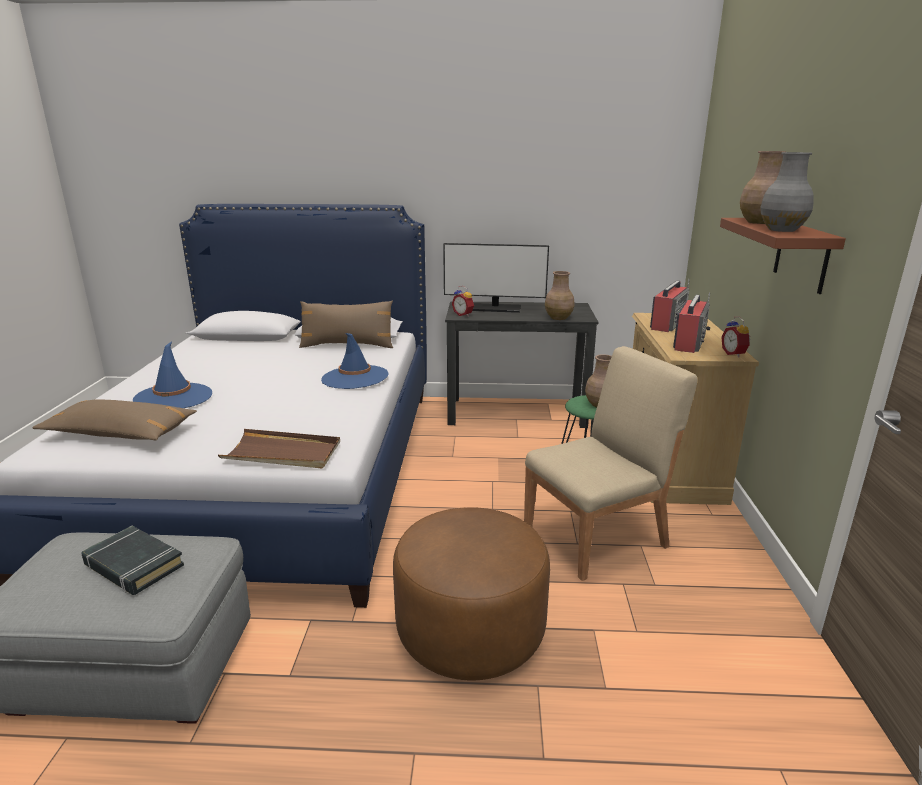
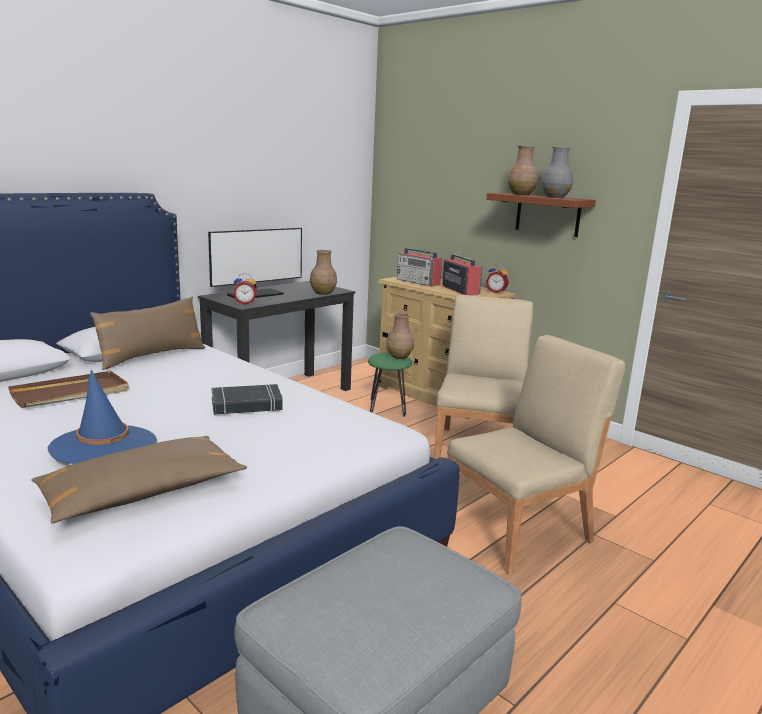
camera: 50 degrees left, 5 degrees down
(133, 565) = (394, 577): black book -> black book (246, 405)
(283, 453) = (348, 441): brown tray -> brown tray (71, 393)
(355, 377) = (240, 377): blue hat -> none
(471, 630) = (519, 531): brown ottoman -> beige chair
(668, 324) = (418, 282): radio -> radio turned 150 degrees clockwise

